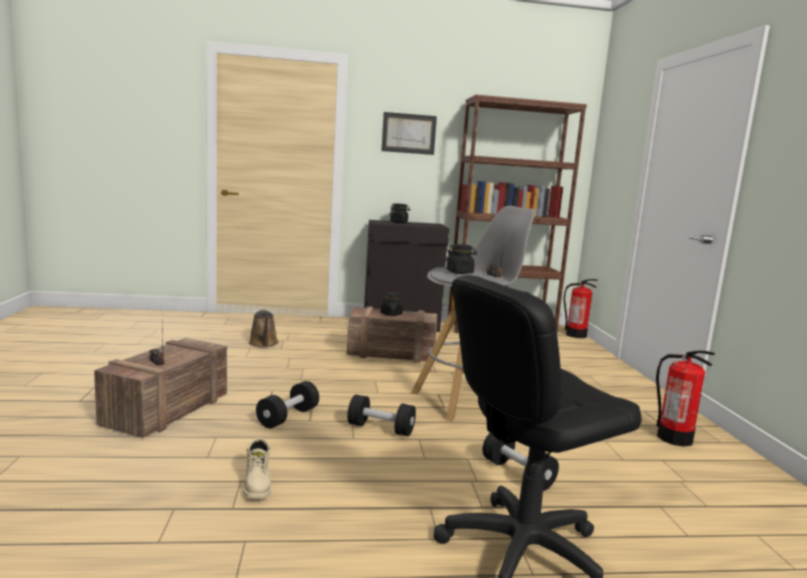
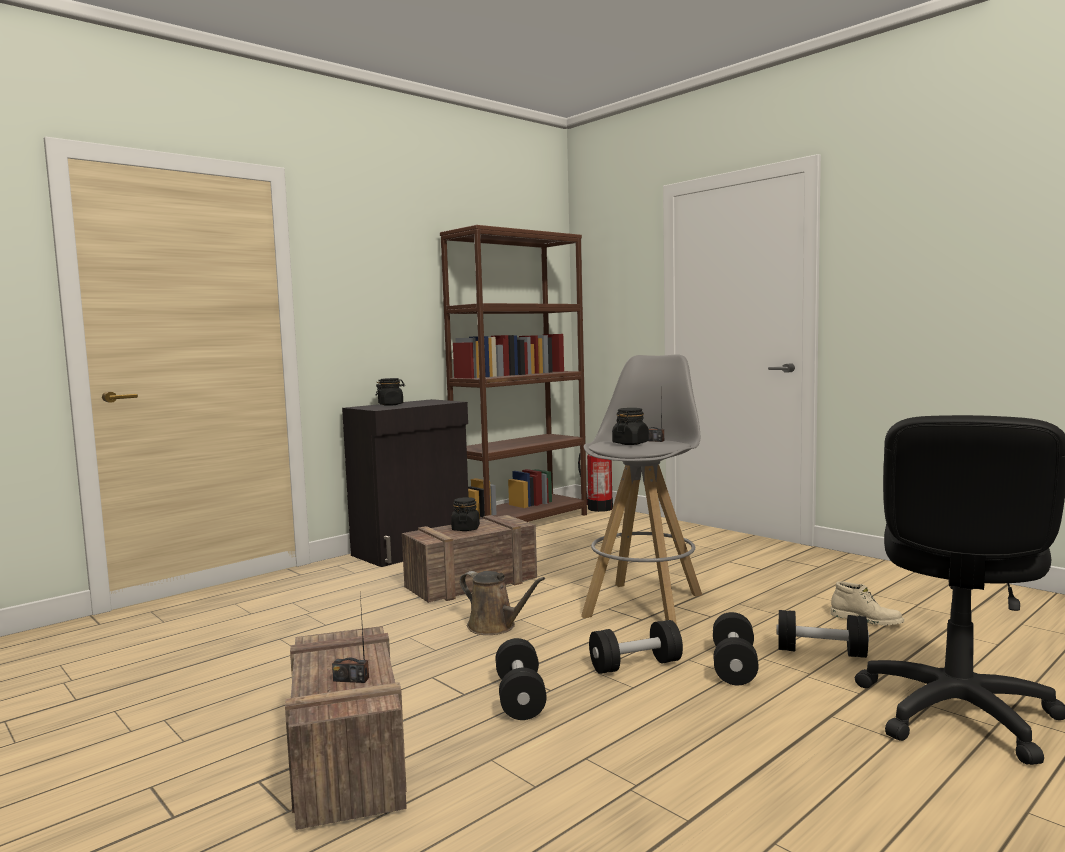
camera: 35 degrees left, 5 degrees down
(258, 484) = (655, 782): beige boot -> beige boot (867, 620)
(263, 344) = (289, 627): brown watering can -> brown watering can (495, 627)
(408, 133) = (376, 280): picture -> none
(437, 455) = (734, 666): none -> black dumbbell
(674, 438) = (846, 573): fire extinguisher -> none

